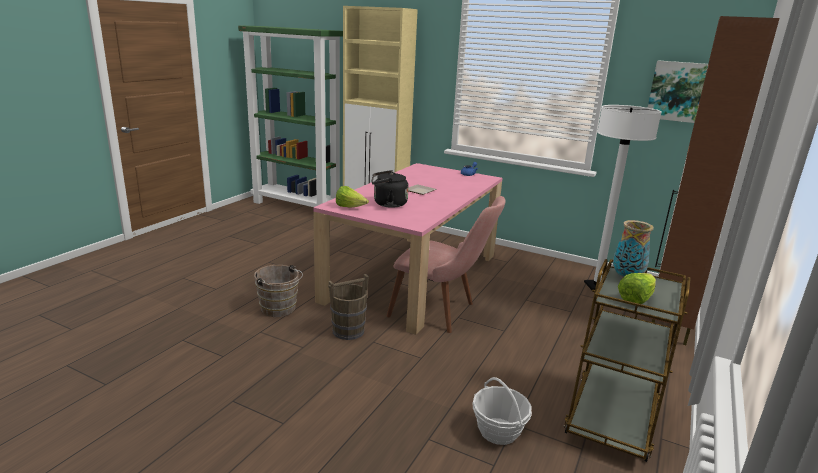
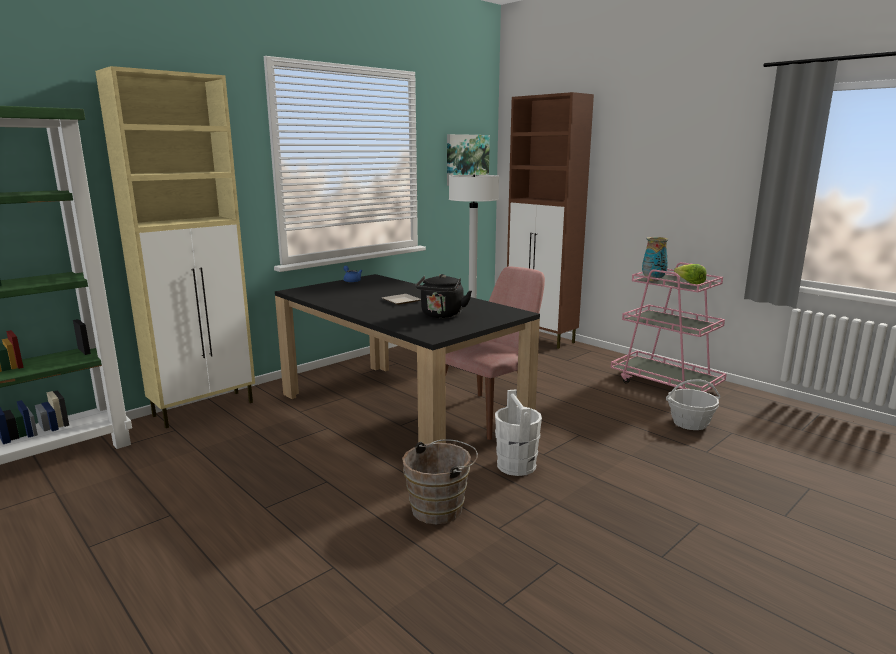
camera: 70 degrees left, 5 degrees down
(348, 331) = (516, 465): brown bucket -> white bucket
(350, 207) = (445, 329): lettuce -> none
(413, 277) = (399, 411): pink dining table -> black dining table
(612, 417) = (665, 384): brown cart -> pink cart

